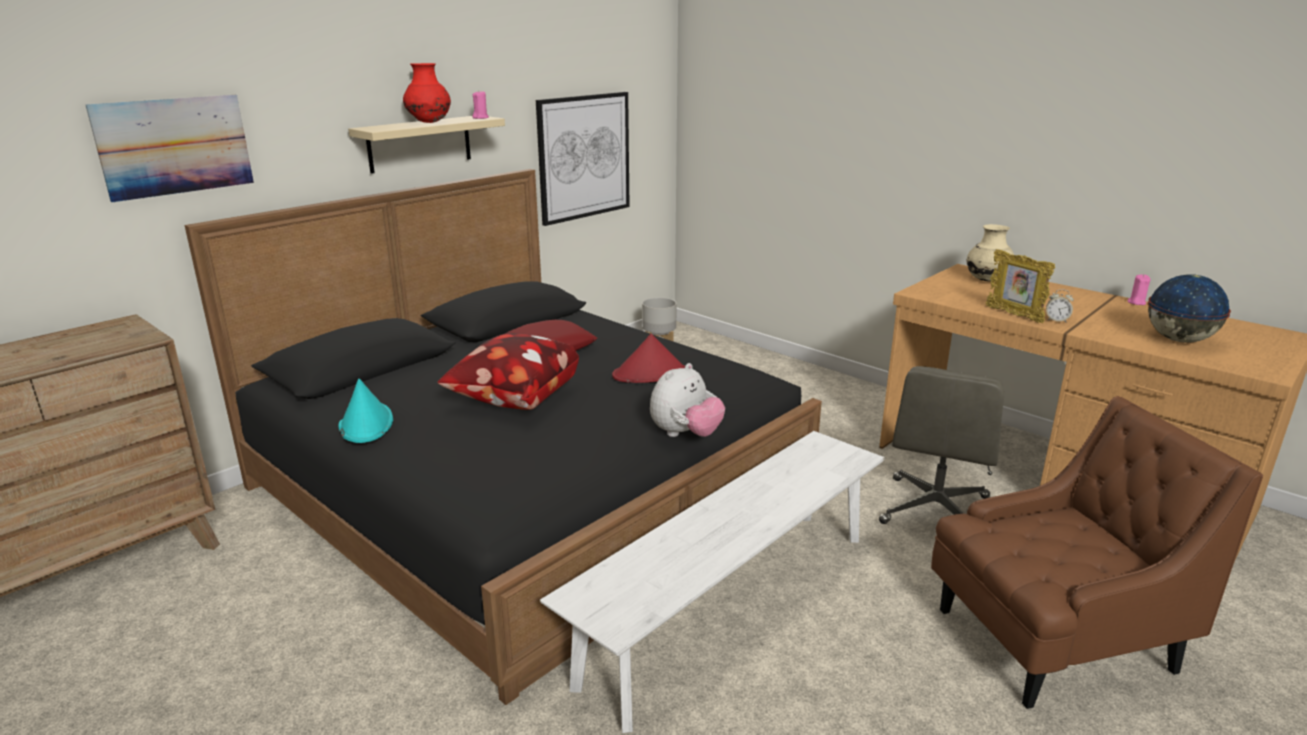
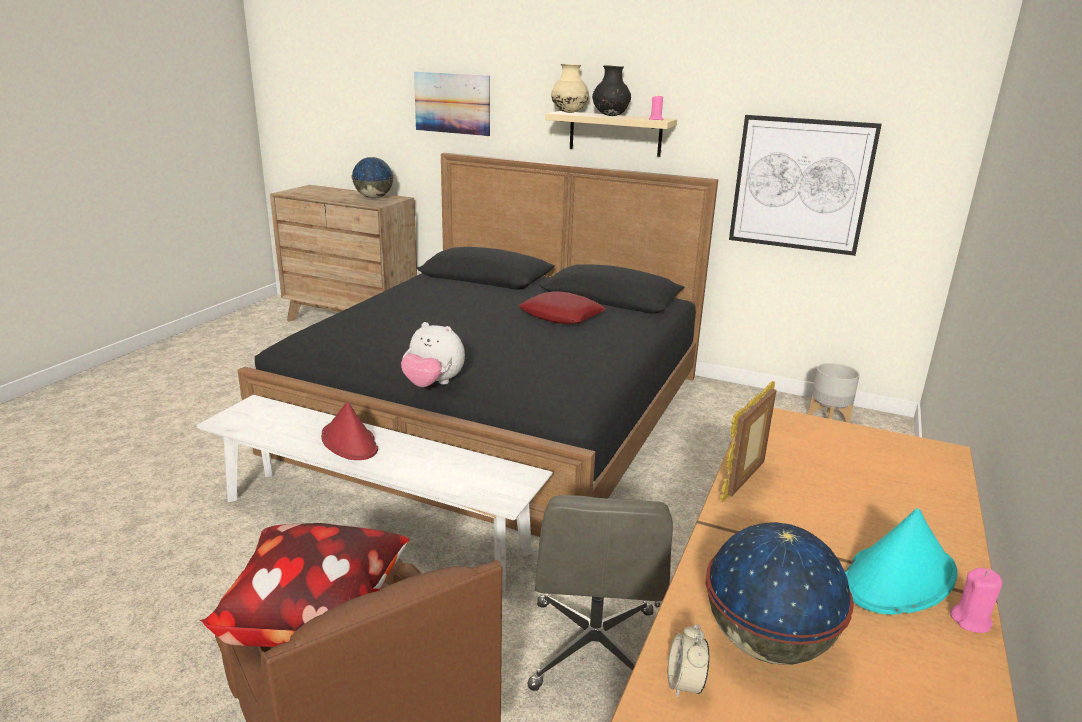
camera: 70 degrees right, 0 degrees up
(85, 337) = (373, 197): none -> globe
(366, 424) = (397, 292): turquoise hat -> turquoise hat (898, 578)
(429, 122) = (610, 115): red vase -> black vase
(513, 399) = (455, 320): pillow -> pillow (316, 616)
(650, 374) = (536, 355): red hat -> red hat (349, 442)
(935, 511) = (594, 650): grey office chair -> grey office chair turned 90 degrees counterclockwise
(987, 280) = (903, 468): beige vase -> beige vase (569, 113)
(1056, 320) = (754, 517): alarm clock -> alarm clock (685, 684)

